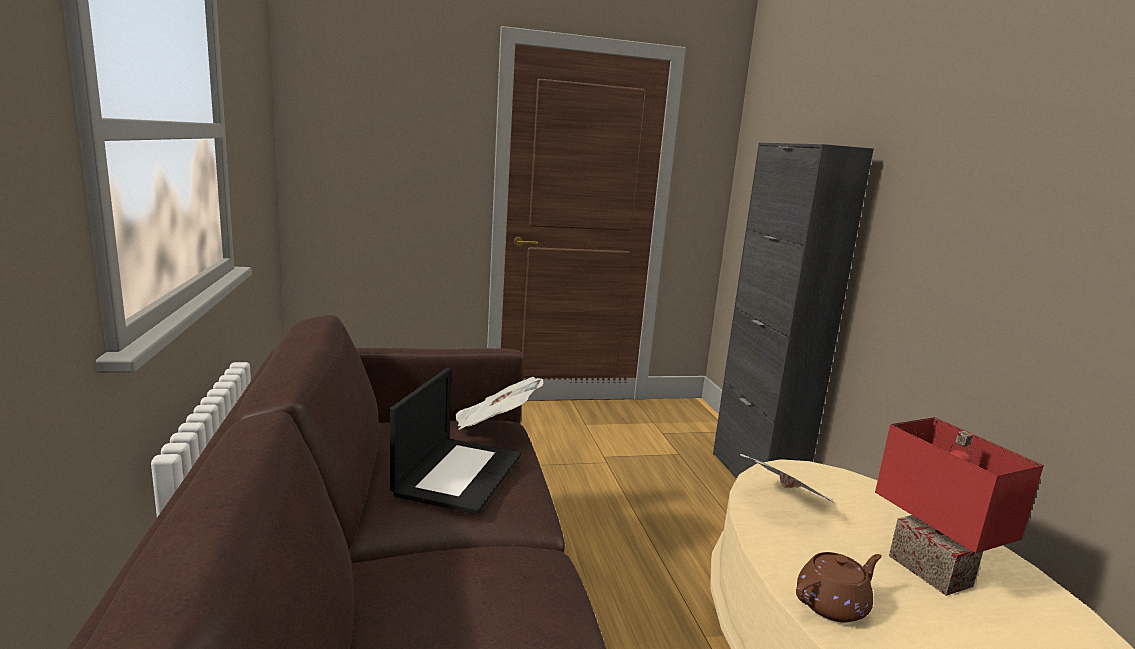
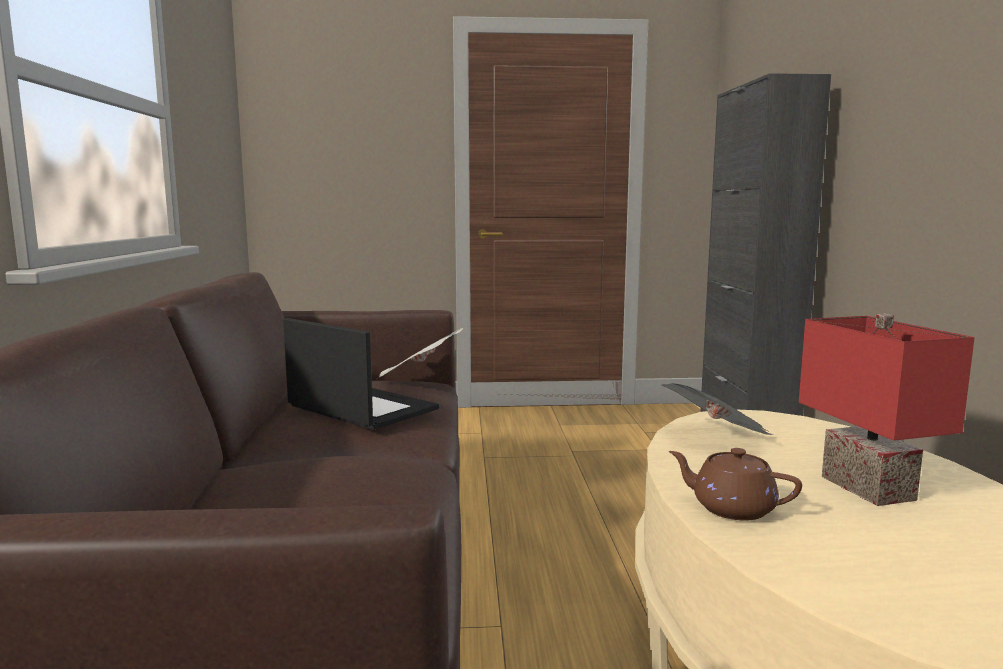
camera: 10 degrees right, 5 degrees down
(458, 473) = (360, 408): laptop -> laptop turned 75 degrees counterclockwise
(833, 604) = (731, 508): brown teapot -> brown teapot turned 135 degrees counterclockwise

